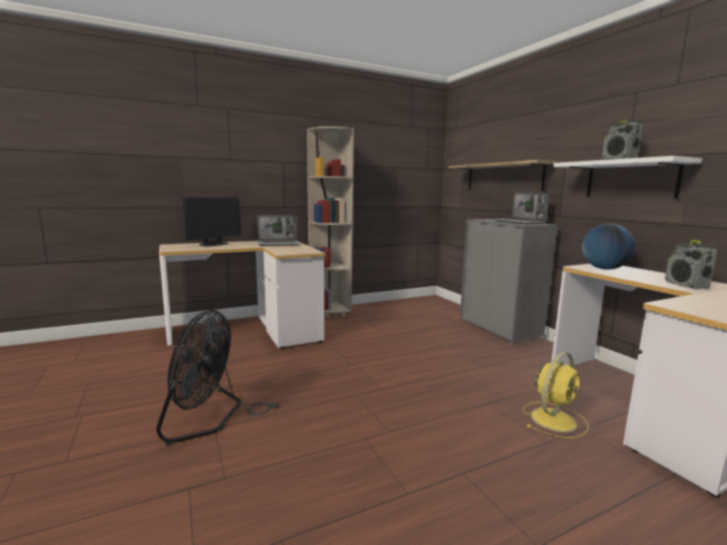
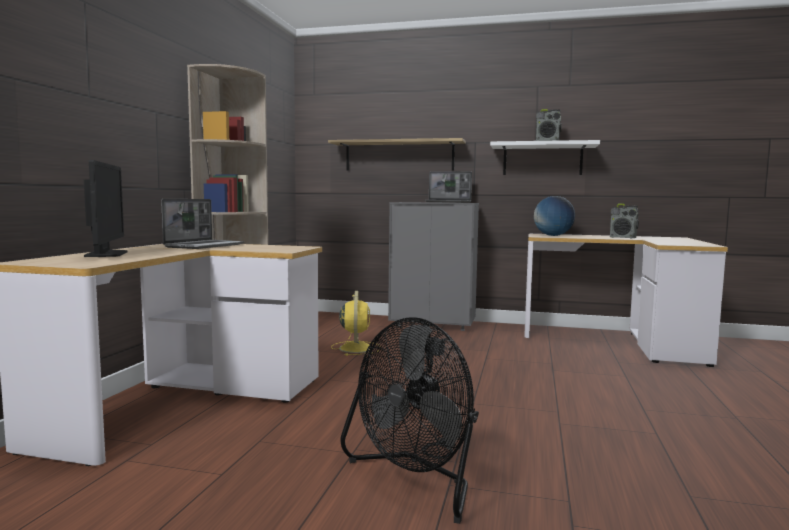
camera: 50 degrees left, 5 degrees down
(554, 419) = (598, 363): yellow fan -> yellow fan (356, 348)

